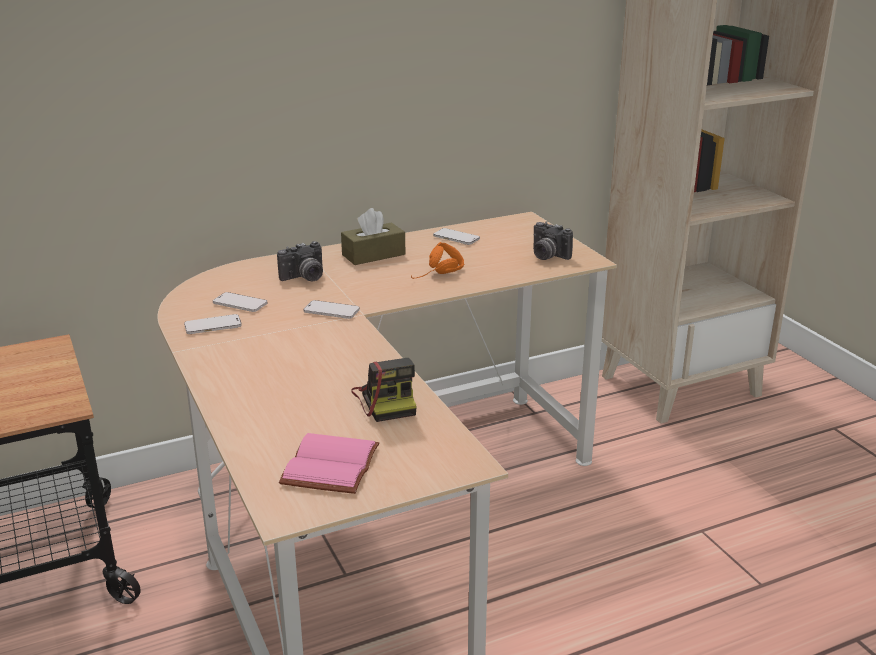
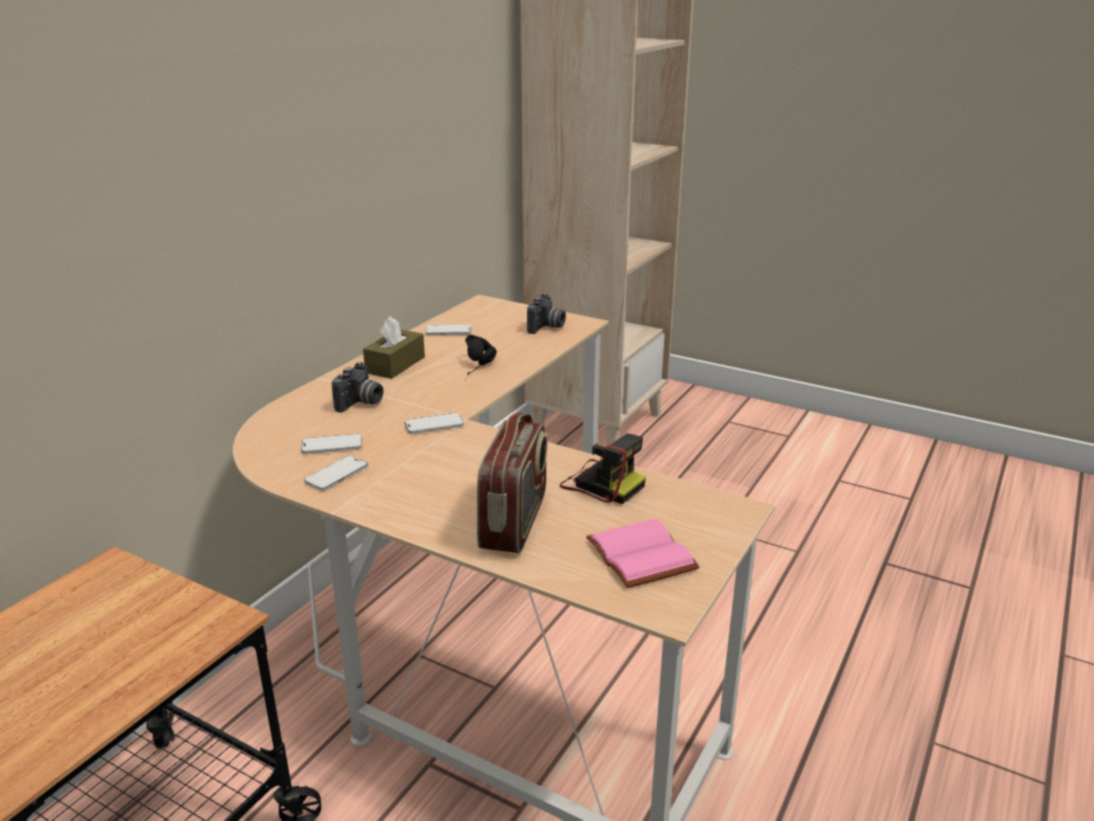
camera: 35 degrees left, 0 degrees up
(280, 404) = (515, 521): none -> radio
(439, 275) = (482, 366): orange headphones -> black headphones
(547, 256) = (546, 327): camera -> camera turned 75 degrees counterclockwise

